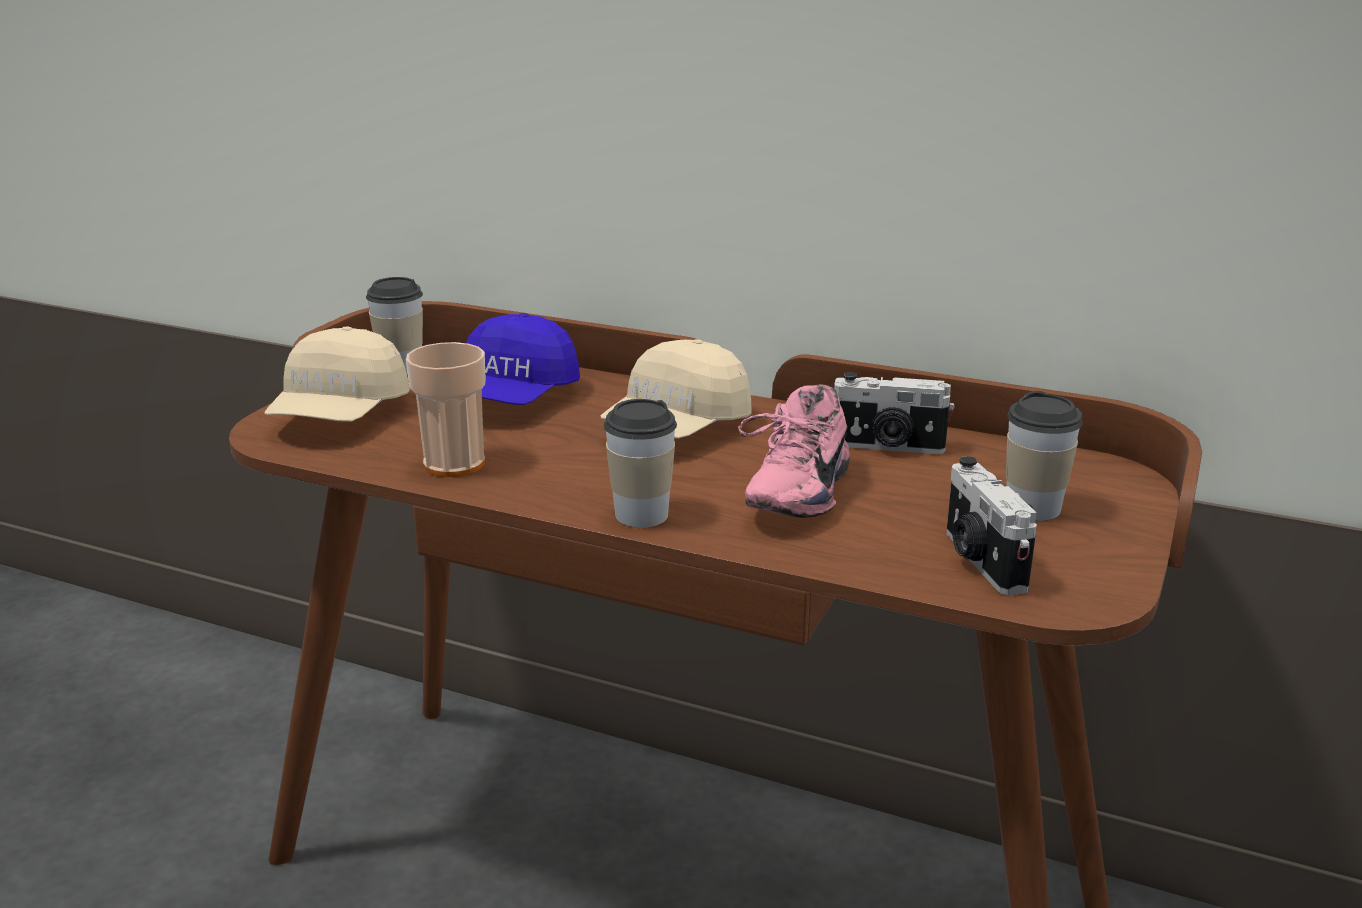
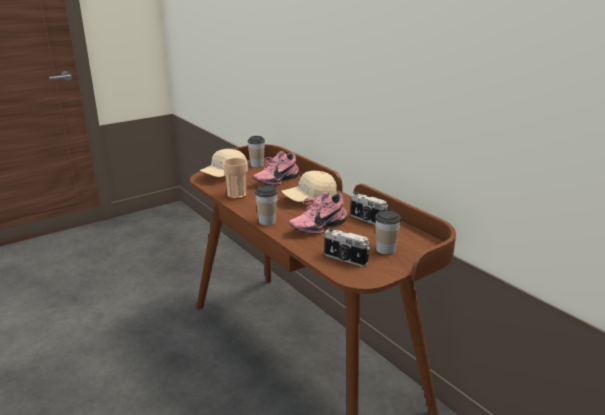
camera: 30 degrees right, 0 degrees up
(512, 398) = (275, 180): blue cap -> pink shoe
(980, 561) = (345, 259): camera -> camera turned 75 degrees counterclockwise

